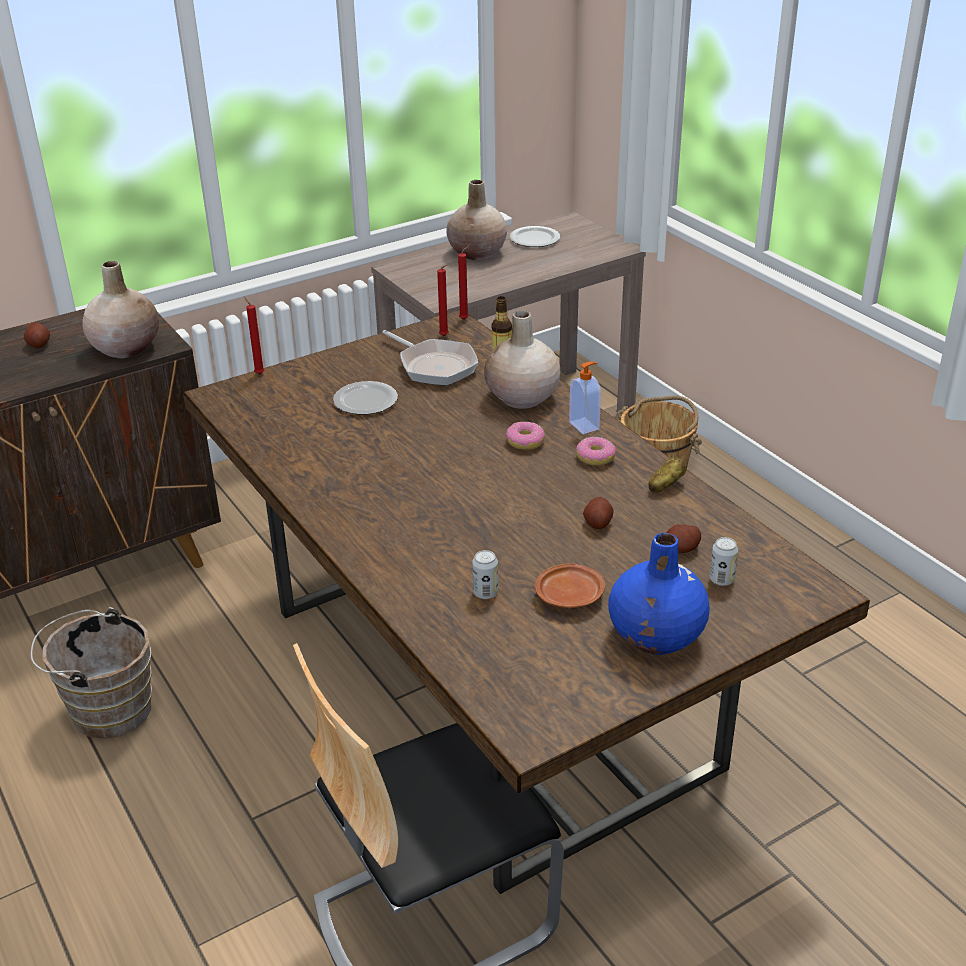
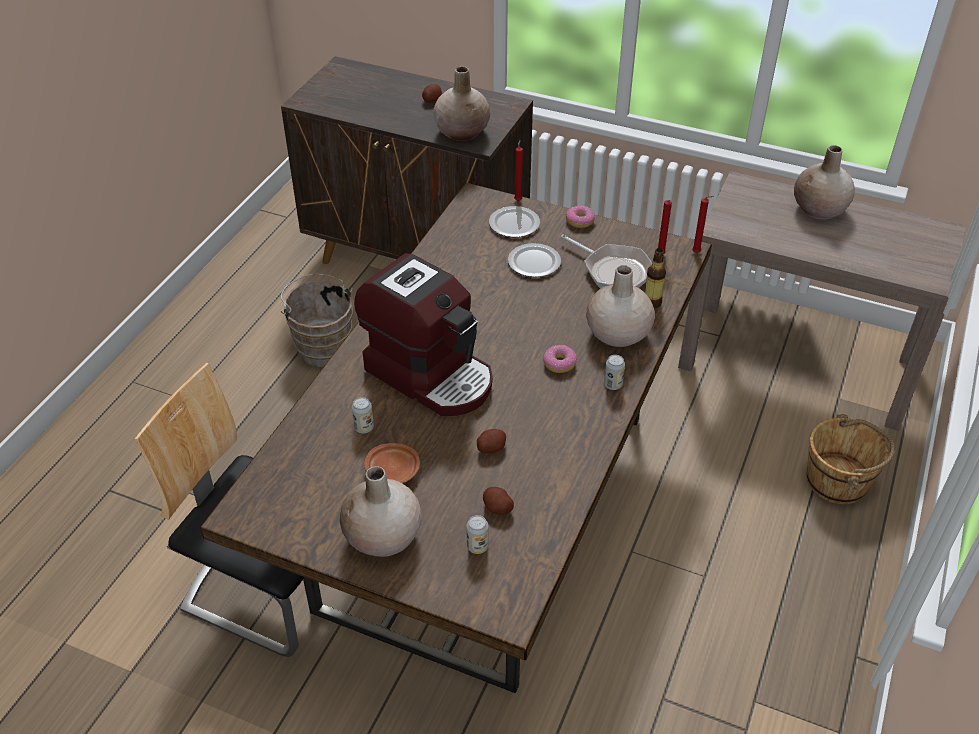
camera: 55 degrees right, 10 degrees up
(434, 366) = (613, 271): frying pan -> frying pan turned 60 degrees counterclockwise
(454, 520) = (431, 374): none -> coffee machine
(534, 239) = (883, 227): plate -> plate (514, 223)
(585, 425) = (613, 384): soap dispenser -> can
(596, 457) = (575, 409): donut -> donut (580, 221)
(657, 636) = (383, 536): blue vase -> beige vase
(665, 485) = (573, 464): potato -> none

